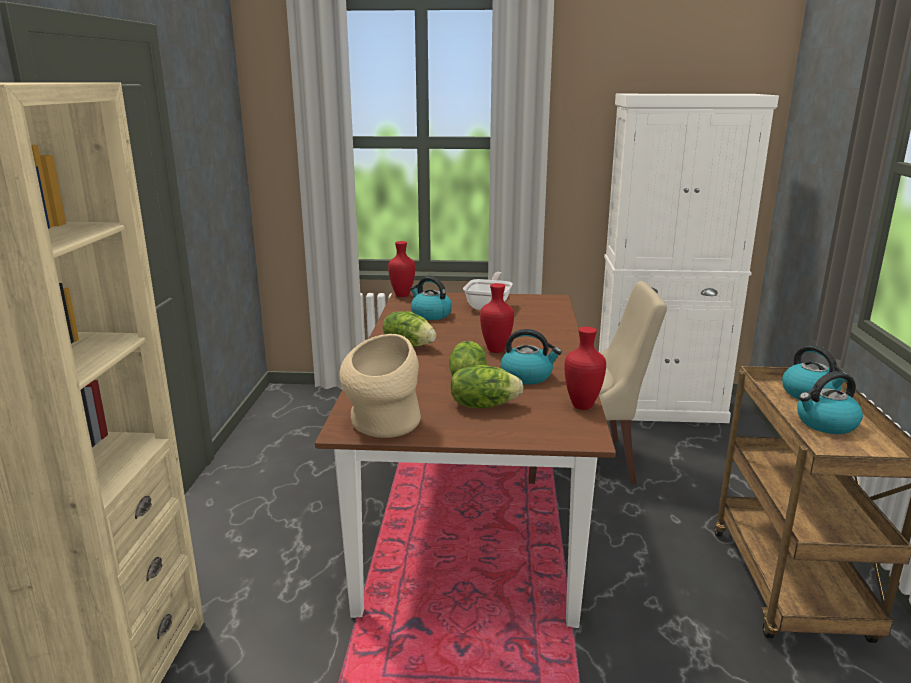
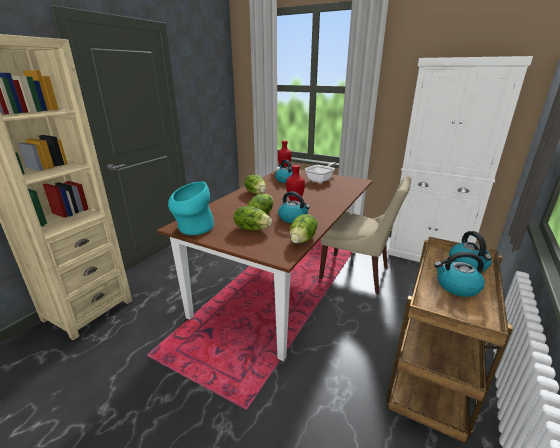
camera: 25 degrees right, 5 degrees up
(382, 426) = (193, 229): beige vase -> turquoise vase
(583, 406) = (303, 240): red vase -> lettuce

